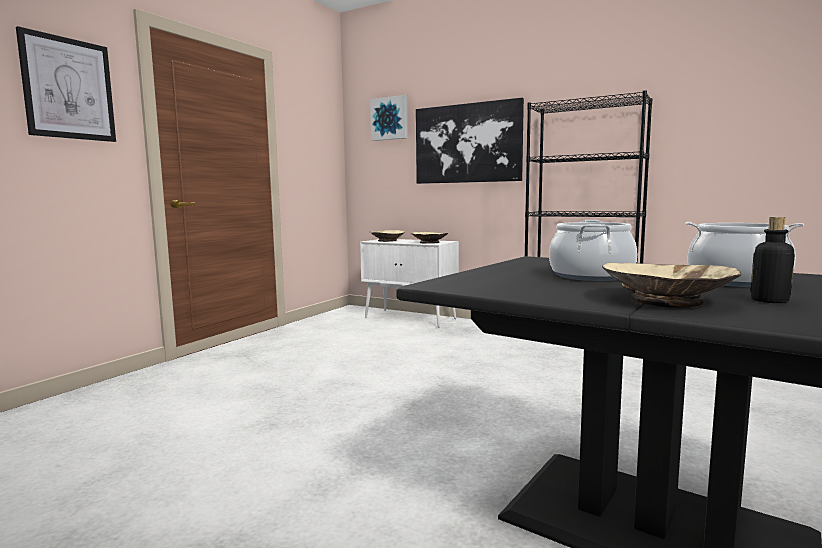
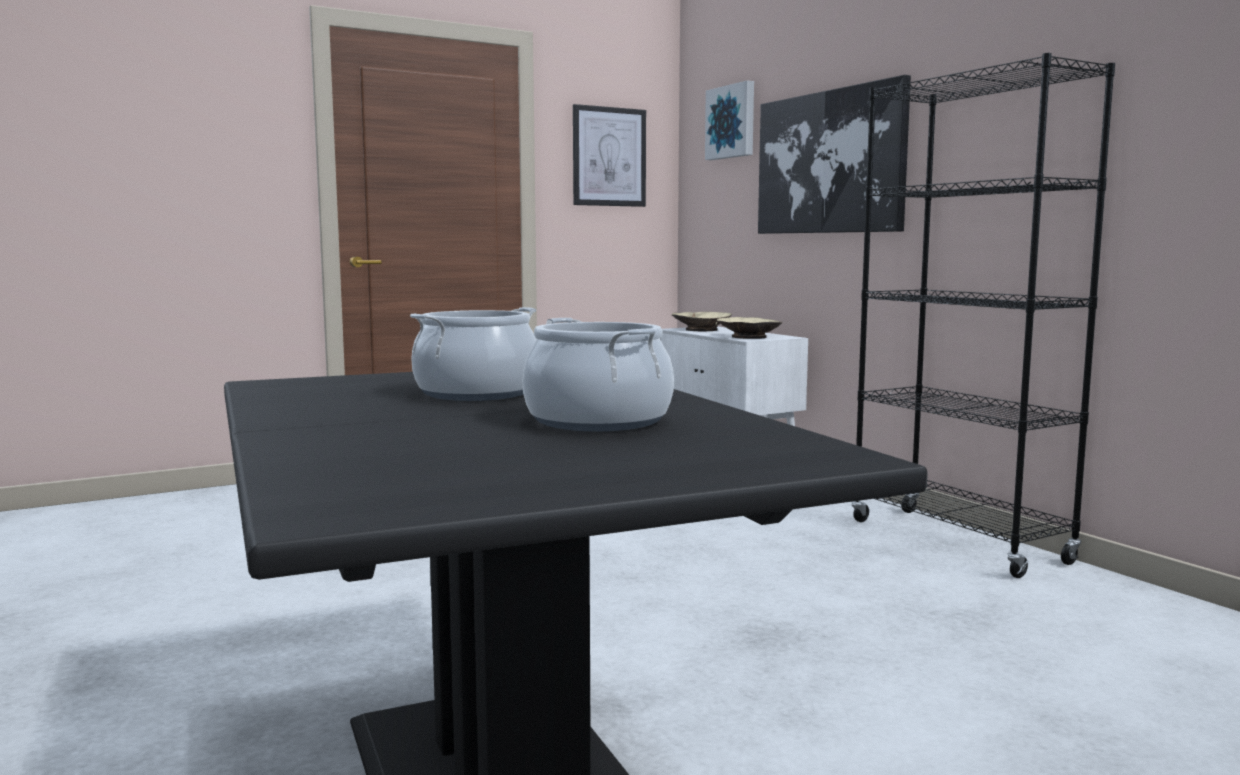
camera: 30 degrees right, 0 degrees up
(68, 89) = (216, 119): picture -> picture (609, 157)
(667, 300) = (353, 426): beige bowl -> none
(769, 300) = (456, 443): bottle -> none

